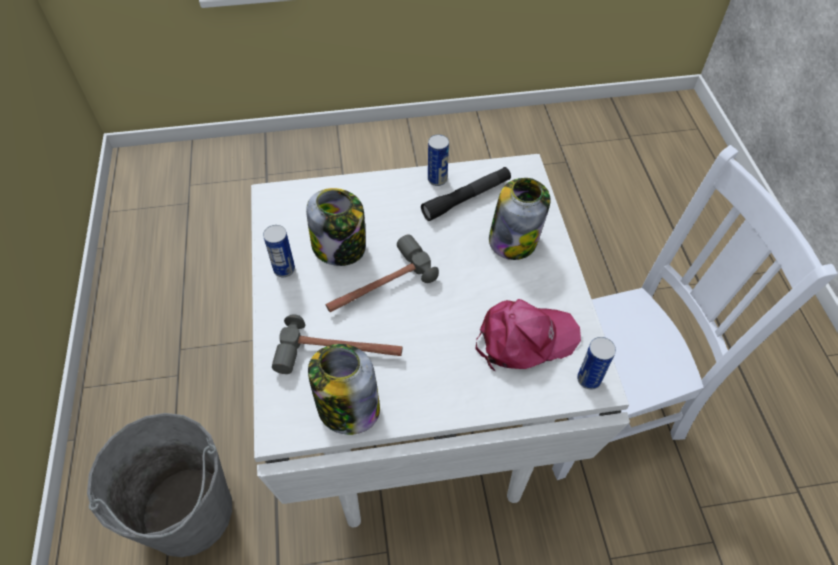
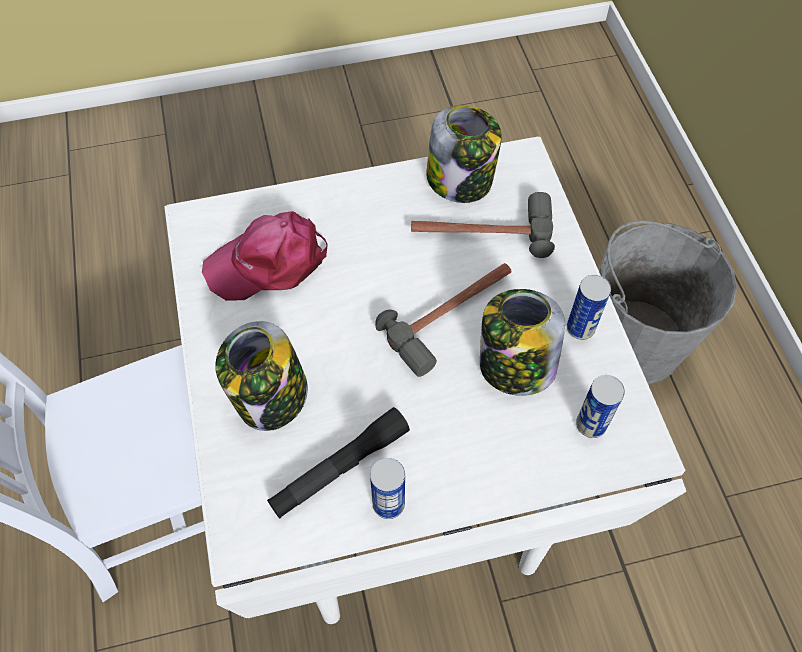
camera: 175 degrees right, 5 degrees up
(589, 379) = (202, 225): can -> can (591, 424)

